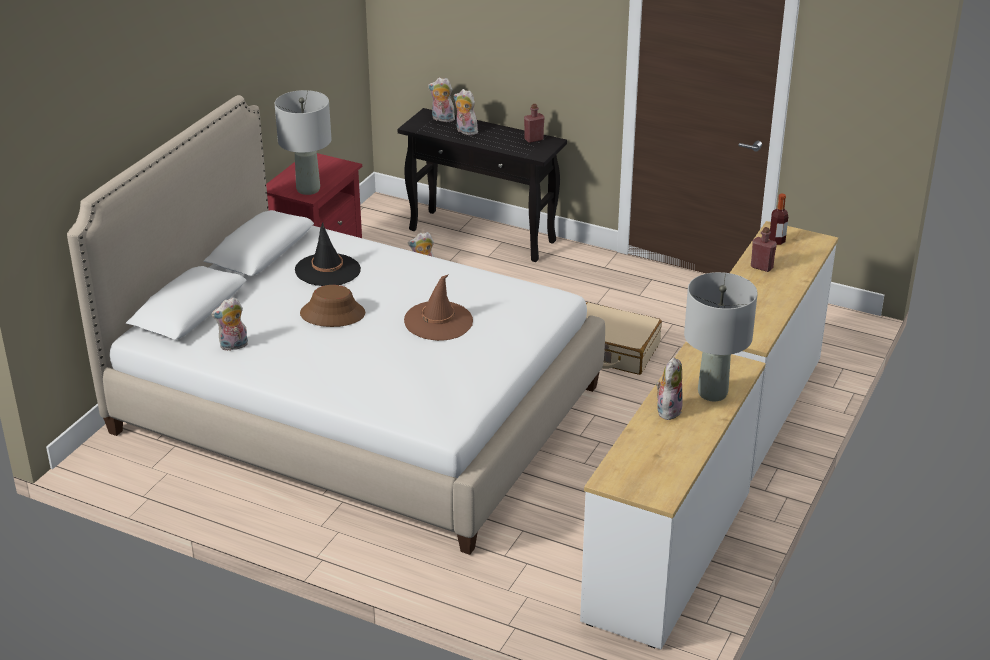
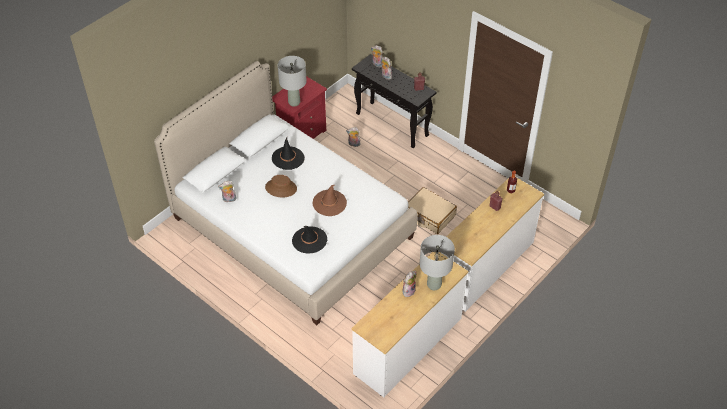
camera: 15 degrees right, 15 degrees up
(424, 380) = (309, 240): none -> black hat

